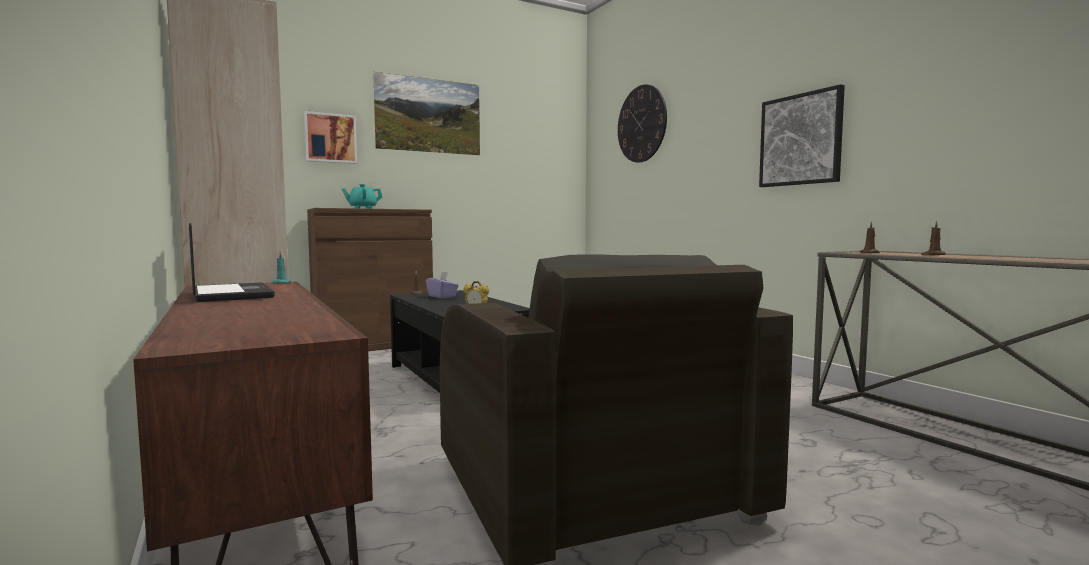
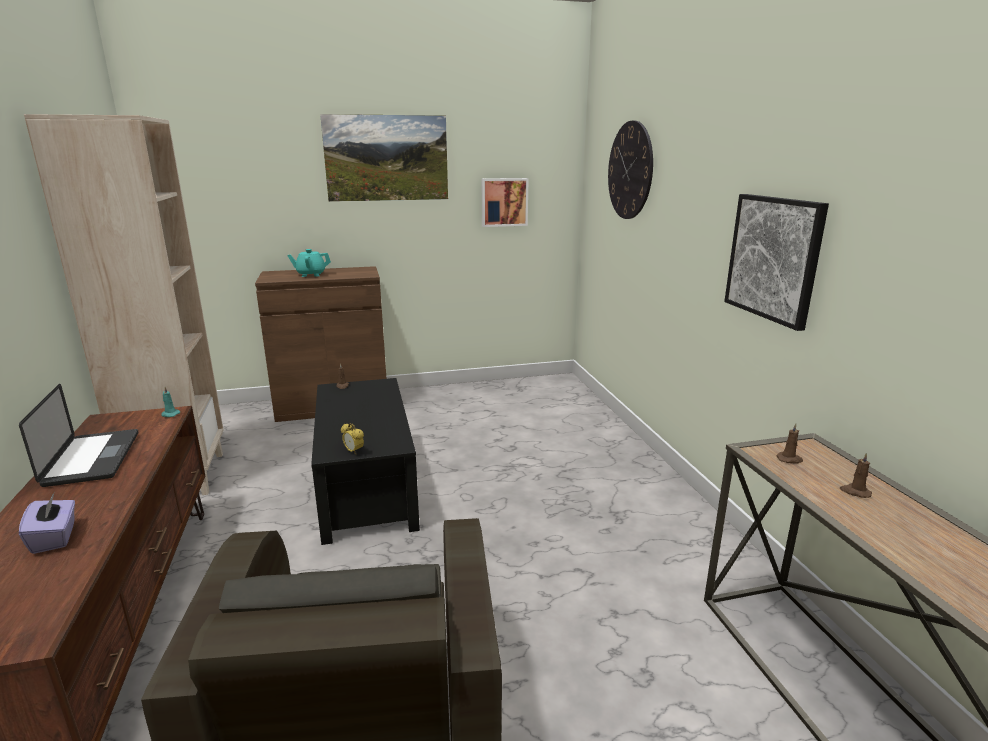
camera: 15 degrees right, 15 degrees up
(330, 138) = (279, 194): picture -> picture (504, 202)
(442, 296) = (358, 399): purple tissue box -> purple tissue box (55, 538)

